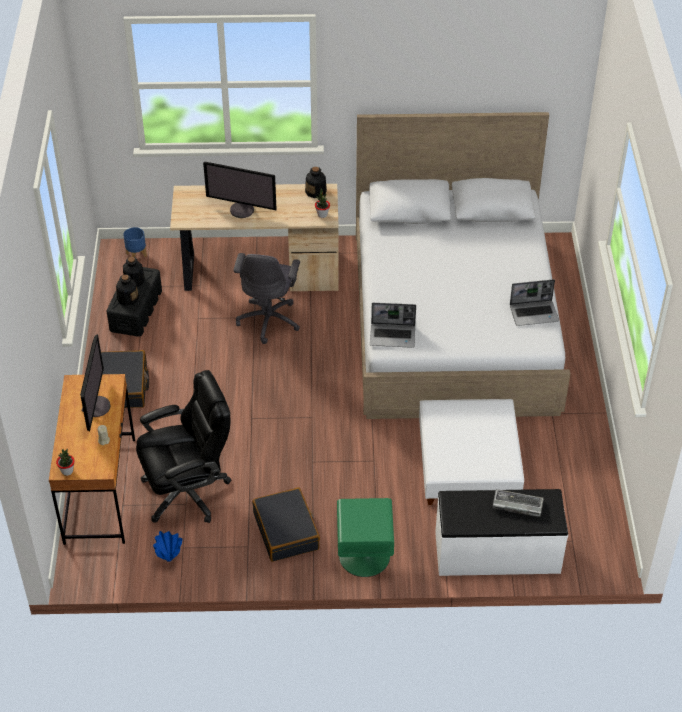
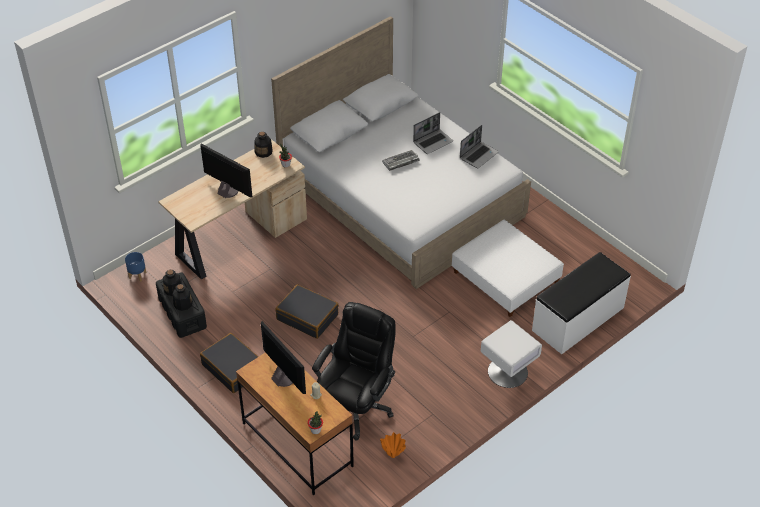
camera: 40 degrees left, 0 degrees up
(169, 559) = (393, 455): blue vase -> orange vase
(242, 209) = (227, 191): monitor -> monitor turned 120 degrees counterclockwise
(269, 320) = (283, 264): grey office chair -> none
(286, 531) = (446, 389): black suitcase -> black suitcase (307, 317)
(364, 556) = (508, 372): green nightstand -> white nightstand
(393, 336) = (412, 218): laptop -> laptop (433, 142)
(516, 505) = (588, 276): keyboard -> keyboard (400, 162)

